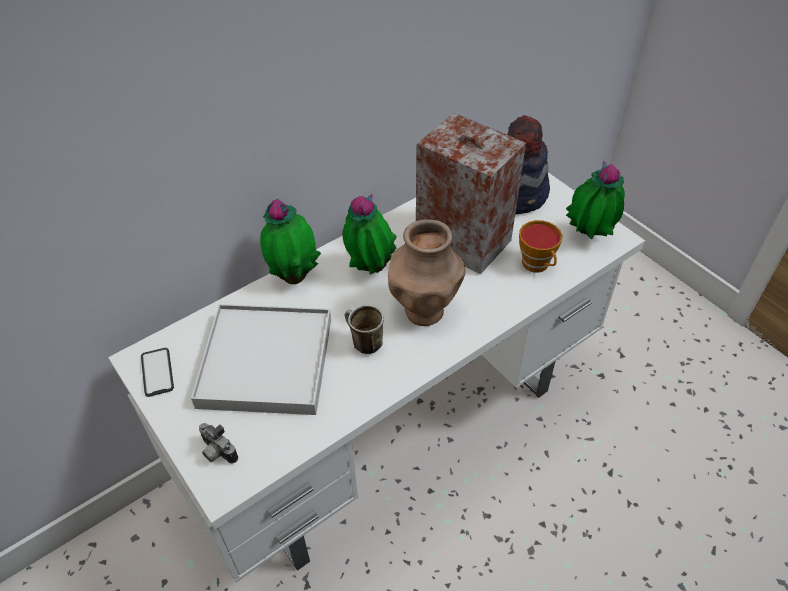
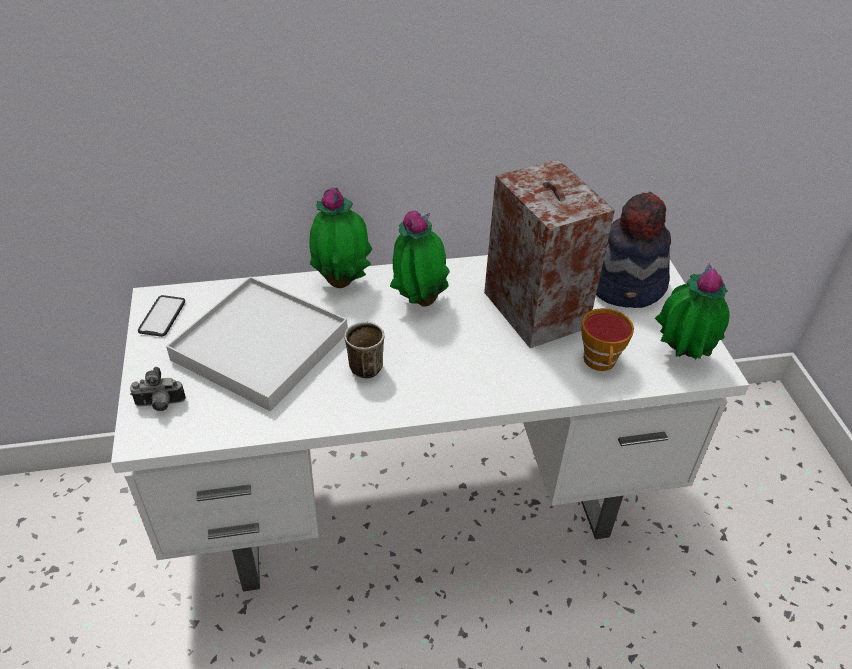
camera: 25 degrees right, 5 degrees down
(217, 452) = (160, 405): camera -> camera turned 75 degrees counterclockwise
(424, 310) = (446, 359): brown vase -> none

